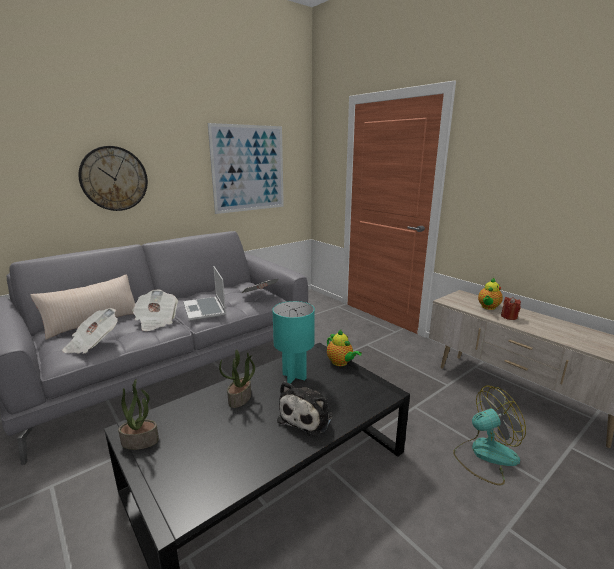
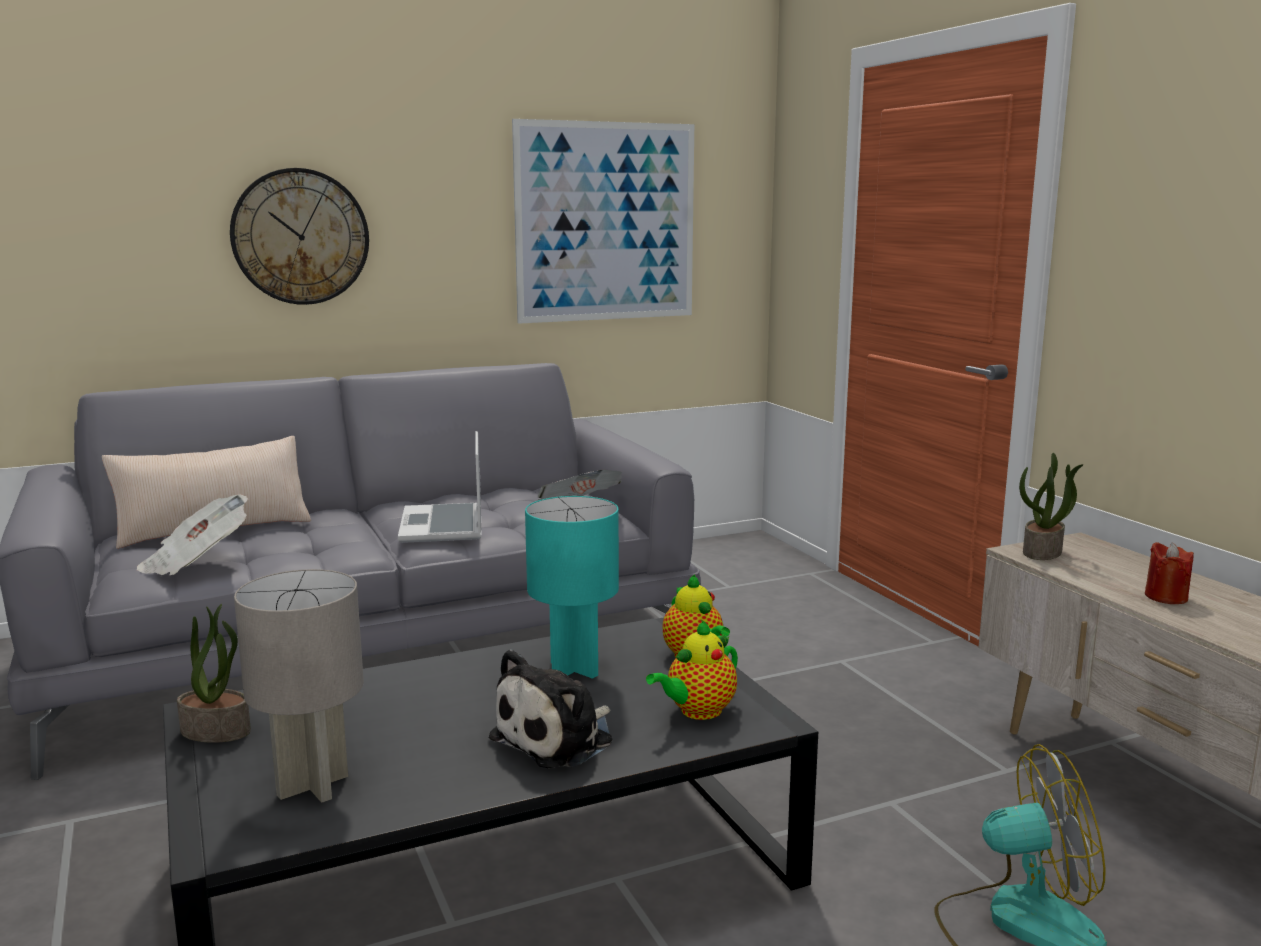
camera: 15 degrees right, 5 degrees down
(156, 321) = (334, 537): newspaper -> none
(206, 467) = (312, 786): none -> grey table lamp
(240, 399) = (438, 692): potted plant -> potted plant (1043, 552)
(488, 307) = (1125, 574): teapot -> teapot (697, 711)

